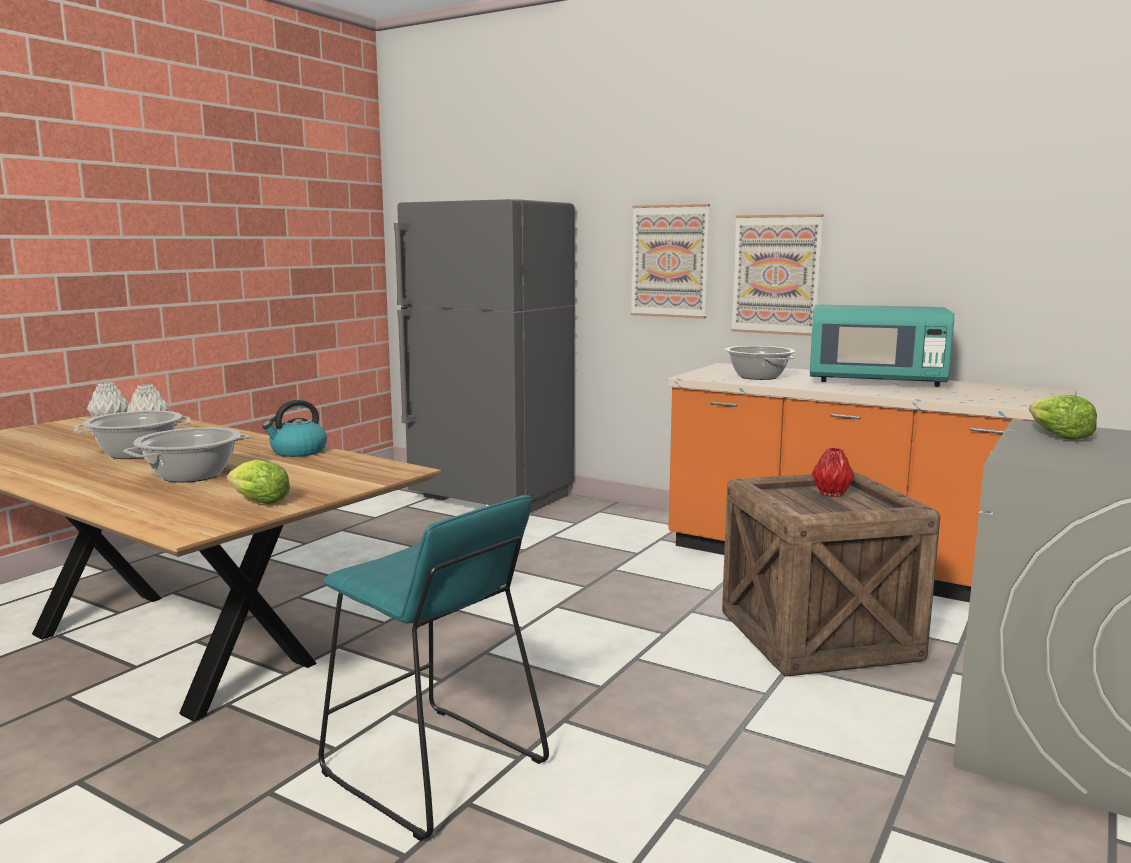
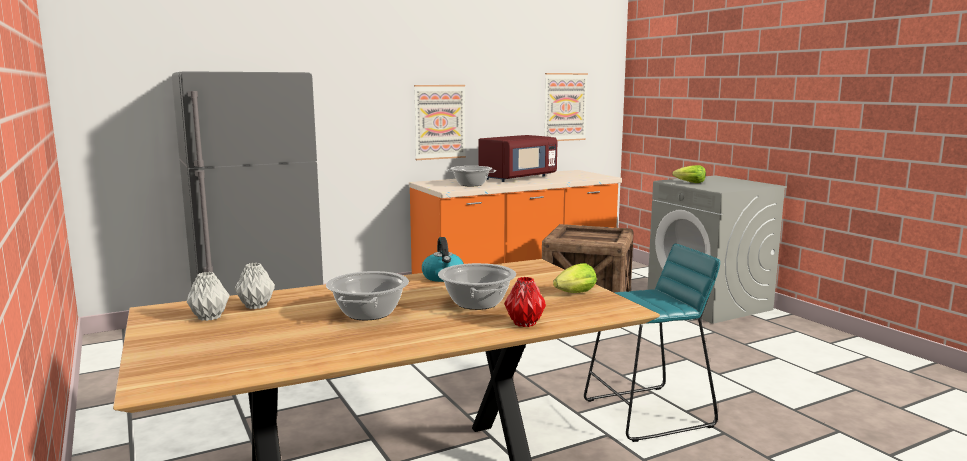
camera: 60 degrees left, 0 degrees up
(670, 261) = (369, 116): picture -> picture (565, 107)
(831, 494) = (580, 235): red vase -> red vase (524, 323)
(875, 381) = (517, 178): turquoise microwave -> red microwave

